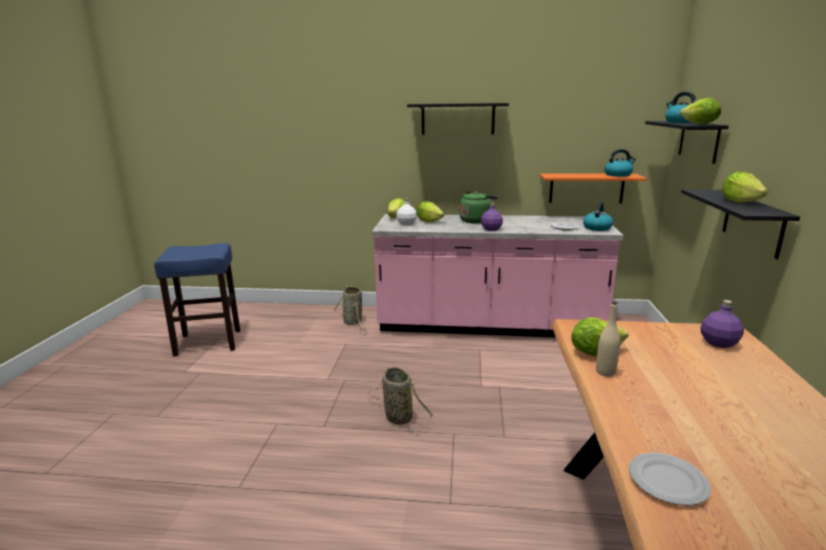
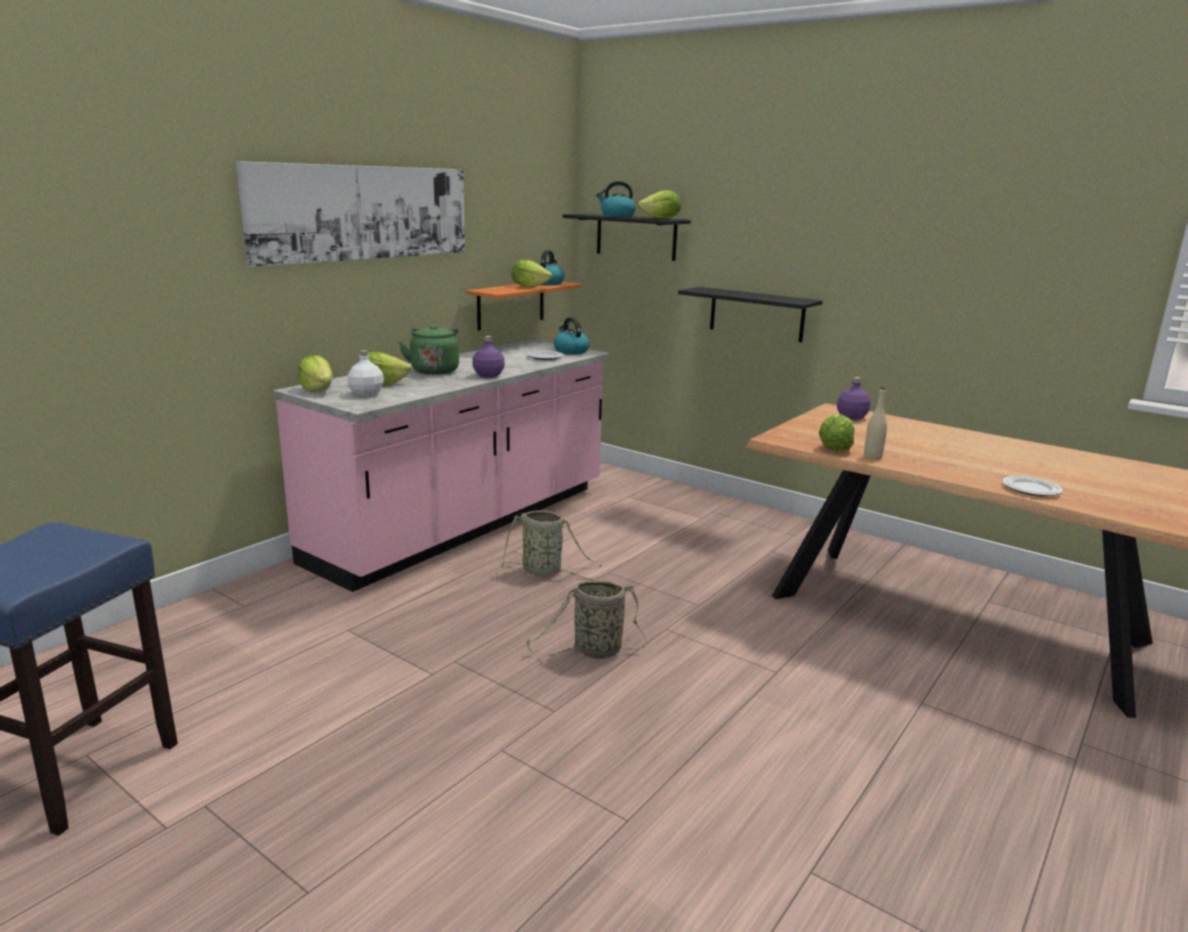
camera: 60 degrees left, 0 degrees up
(353, 322) = (285, 603): basket -> basket (544, 571)
(457, 119) = (364, 212): black shelf -> picture
(740, 201) = (755, 295): lettuce -> lettuce (529, 287)

